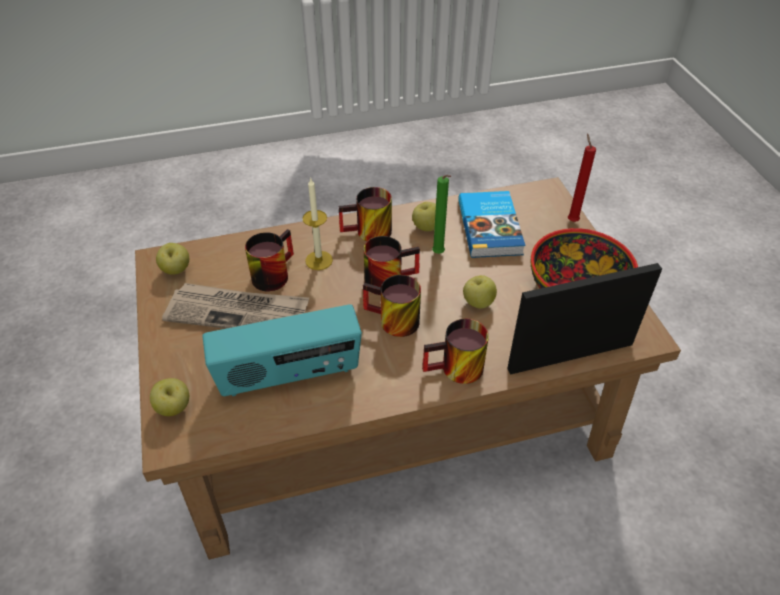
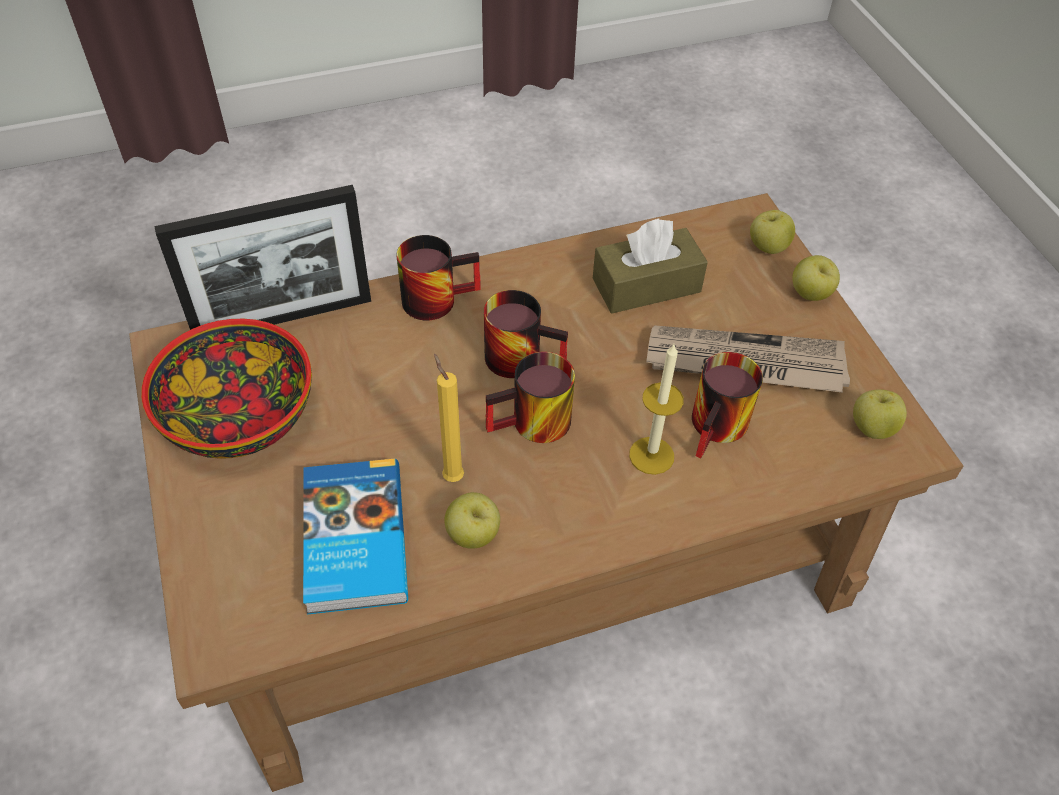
camera: 175 degrees right, 5 degrees up
(289, 375) = (646, 285): radio -> brown tissue box
(368, 234) = (577, 515): mug -> none
(439, 254) = (451, 475): green candle -> yellow candle
(478, 303) = (396, 390): apple -> apple (810, 294)
(571, 220) = (193, 565): red candle -> none

